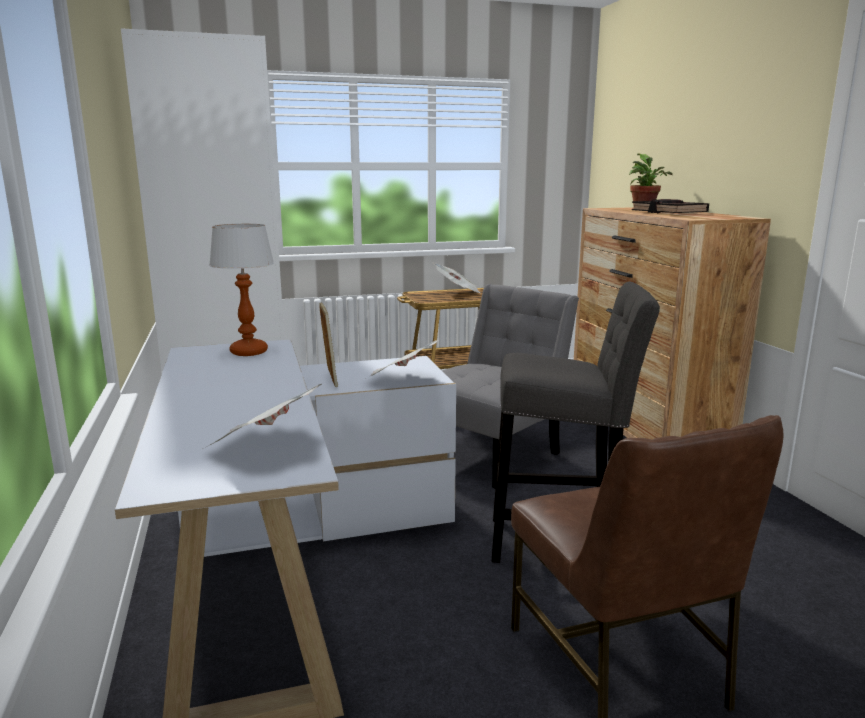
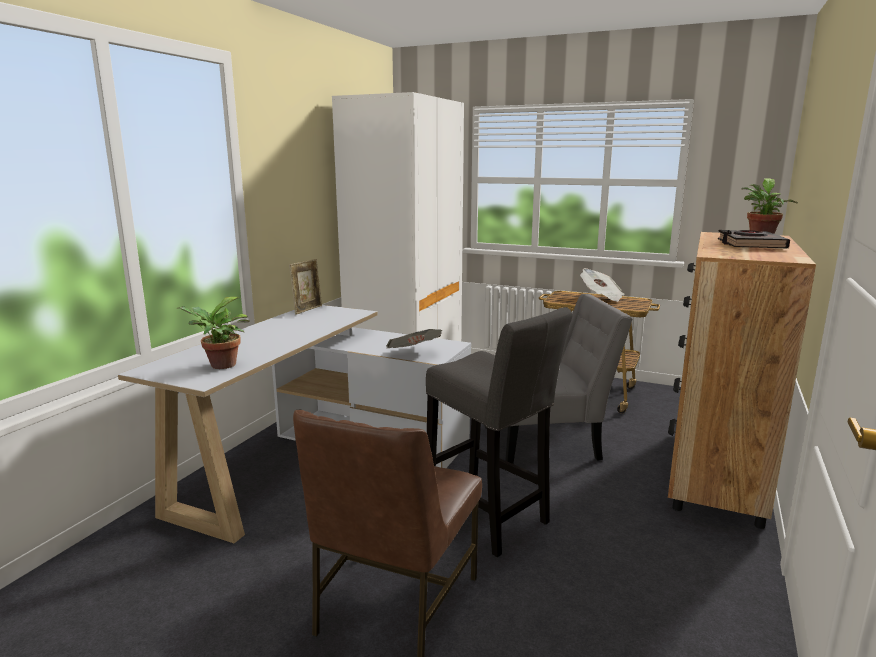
camera: 40 degrees right, 0 degrees up
(249, 352) = (336, 314): table lamp -> none
(265, 445) = (220, 366): newspaper -> potted plant
(330, 378) = (378, 343): picture frame -> picture frame (307, 310)

